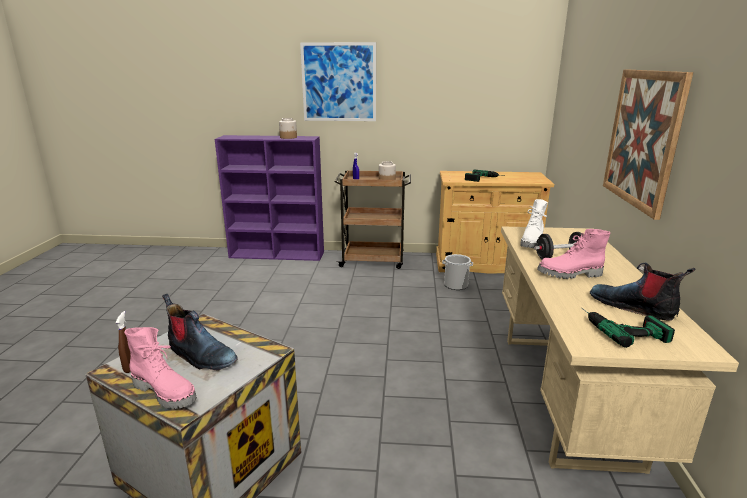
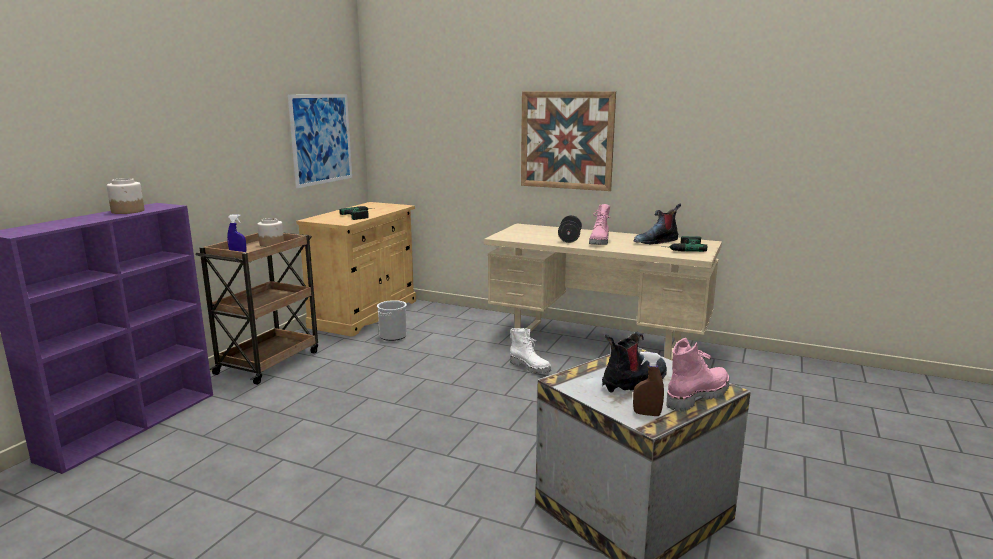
camera: 70 degrees left, 5 degrees down
(339, 82) = (167, 116): picture -> picture (321, 139)
(533, 242) = (532, 238): white boot -> white boot (530, 367)

